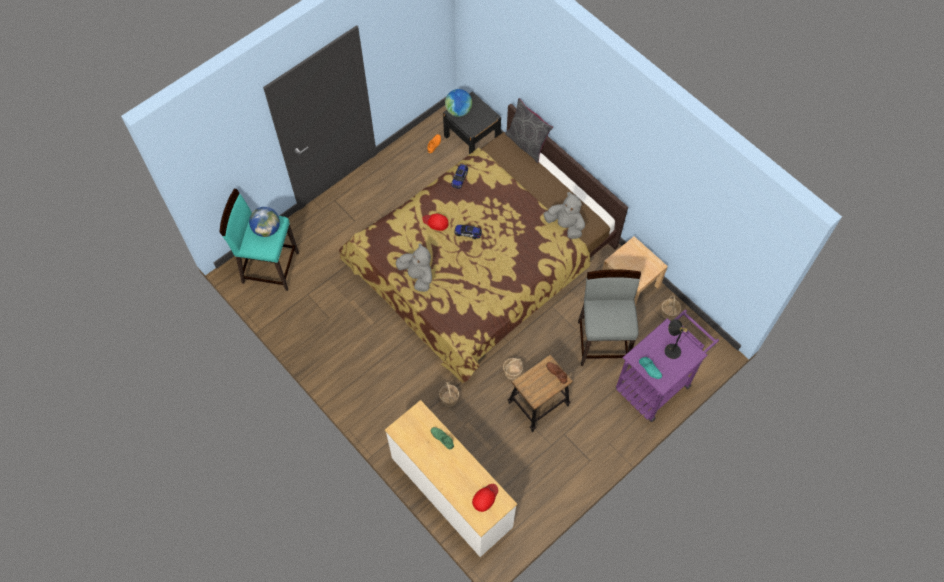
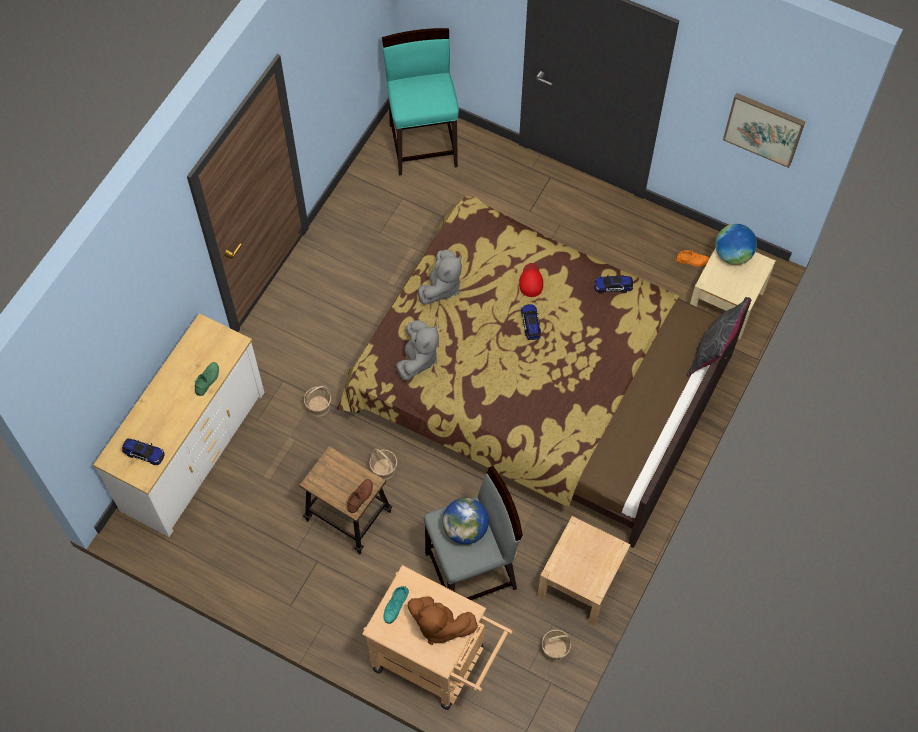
camera: 70 degrees right, 0 degrees up
(267, 229) = (429, 96): globe -> globe (465, 529)
(421, 35) = (764, 129): none -> picture
(472, 138) = (725, 303): black nightstand -> beige nightstand
(485, 497) = (144, 453): red cap -> toy car
(565, 225) = (598, 442): grey plush toy -> grey plush toy (418, 358)
(657, 382) = (437, 662): purple cart -> beige cart
(671, 348) = (439, 625): black table lamp -> brown plush toy

